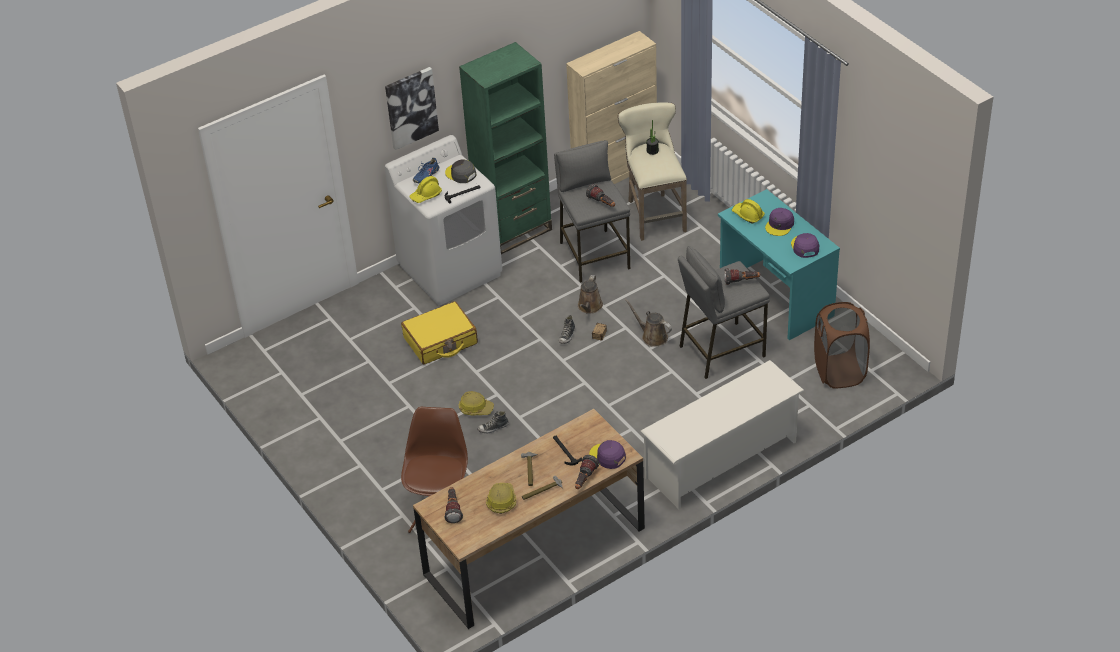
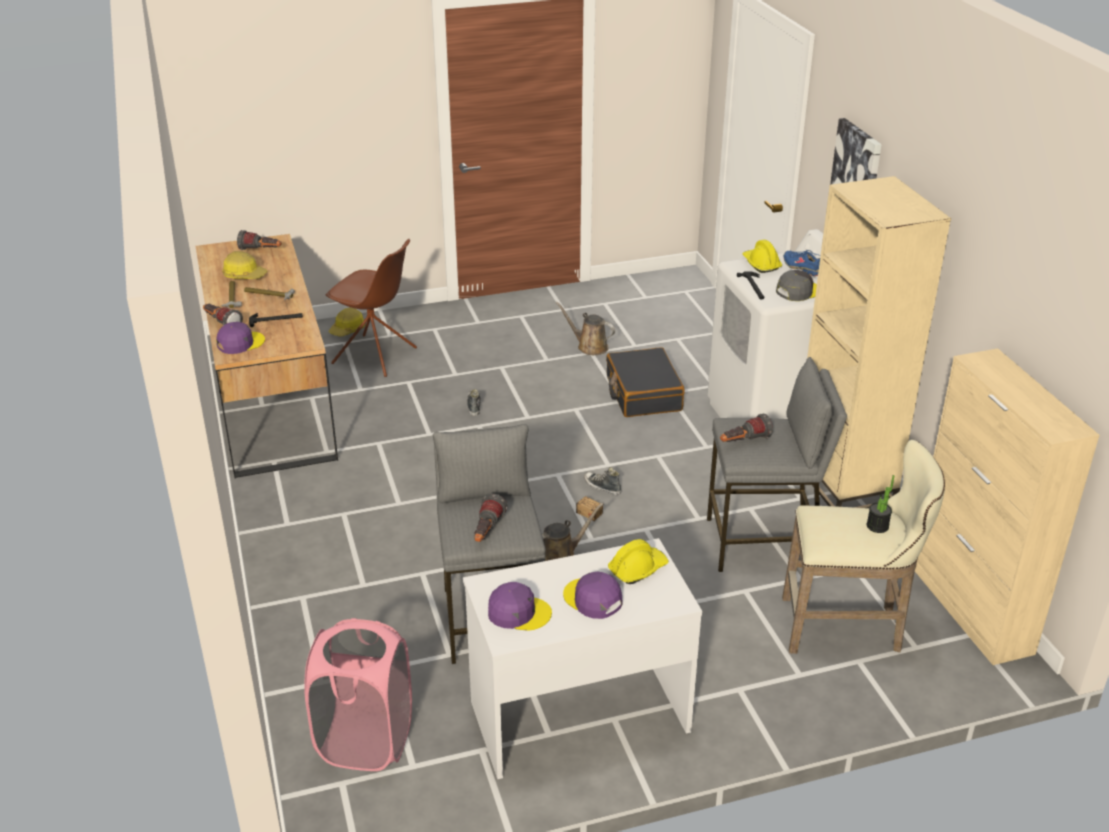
camera: 105 degrees right, 10 degrees down
(440, 341) = (643, 394): yellow suitcase -> black suitcase
(475, 408) = (514, 399): hard hat -> hard hat (348, 330)
(513, 231) = (843, 482): green bookcase -> beige bookcase
(589, 307) = (650, 516): brown watering can -> brown watering can (589, 346)
(721, 460) = (287, 565): white shoe rack -> none
(775, 298) = (578, 715): turquoise desk -> white desk
(839, 371) = (365, 741): brown laundry basket -> pink laundry basket

